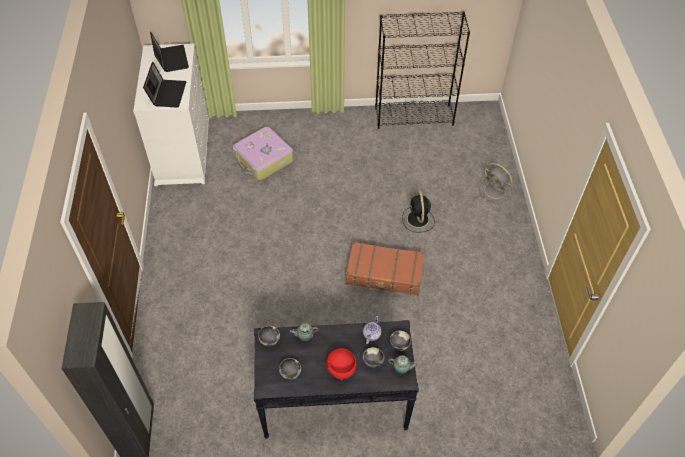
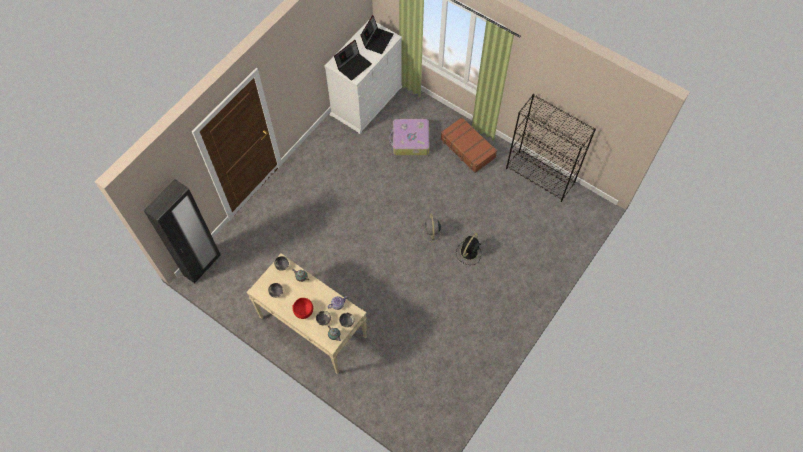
camera: 40 degrees right, 10 degrees up
(334, 403) = (312, 327): black console table -> beige console table
(384, 274) = (413, 273): brown suitcase -> brown suitcase (467, 149)
(495, 191) = (541, 270): grey fan -> grey fan (431, 235)

